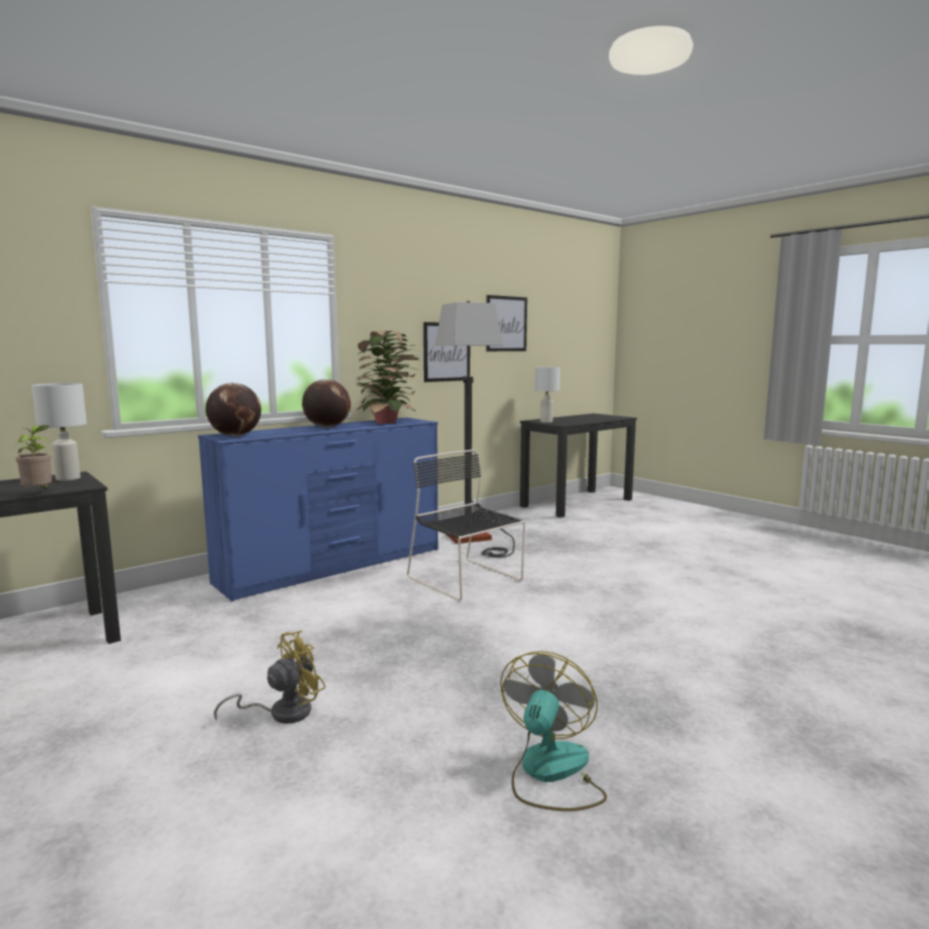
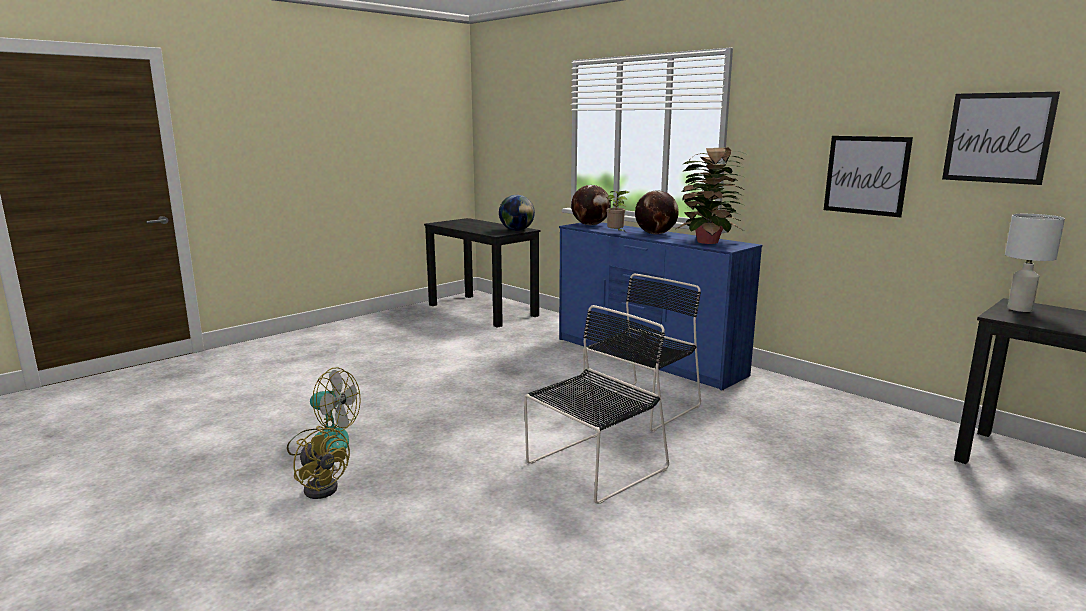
camera: 85 degrees right, 5 degrees up
(39, 493) = (478, 232): potted plant -> potted plant (616, 233)
(67, 478) = (516, 230): white table lamp -> globe
(282, 712) = (410, 371): yellow fan -> yellow fan (323, 486)
(476, 540) = (776, 407): floor lamp -> none
(593, 605) = (593, 467): none -> black chair

